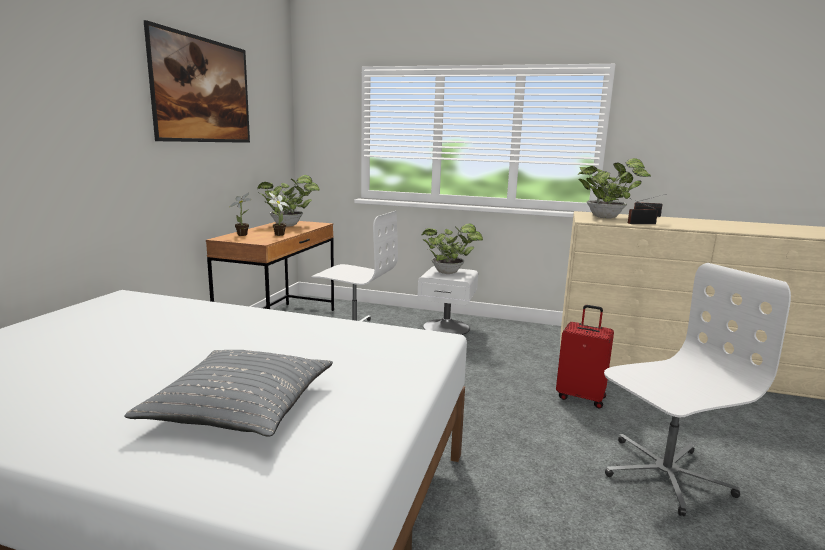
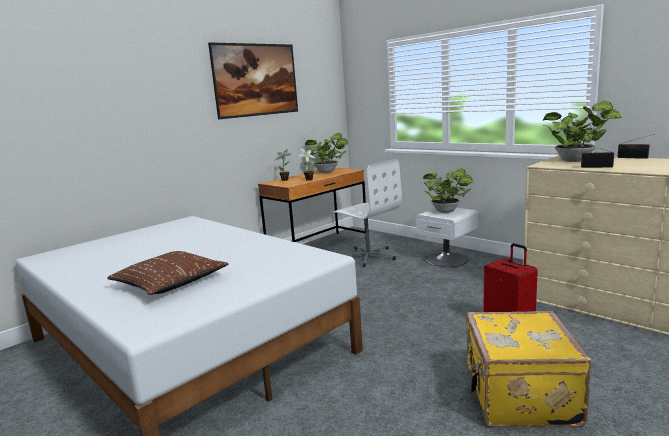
camera: 30 degrees right, 0 degrees up
(240, 406) = (170, 282): grey pillow -> brown pillow
(664, 474) = (518, 396): white office chair -> yellow suitcase

